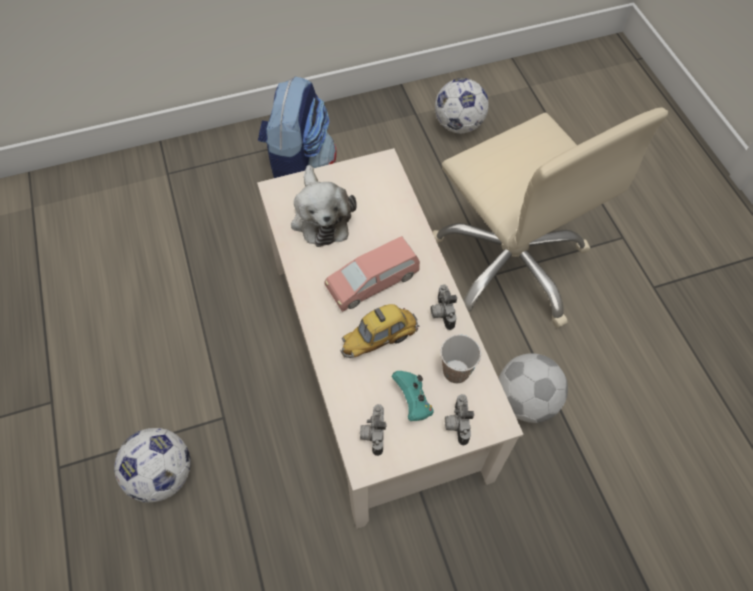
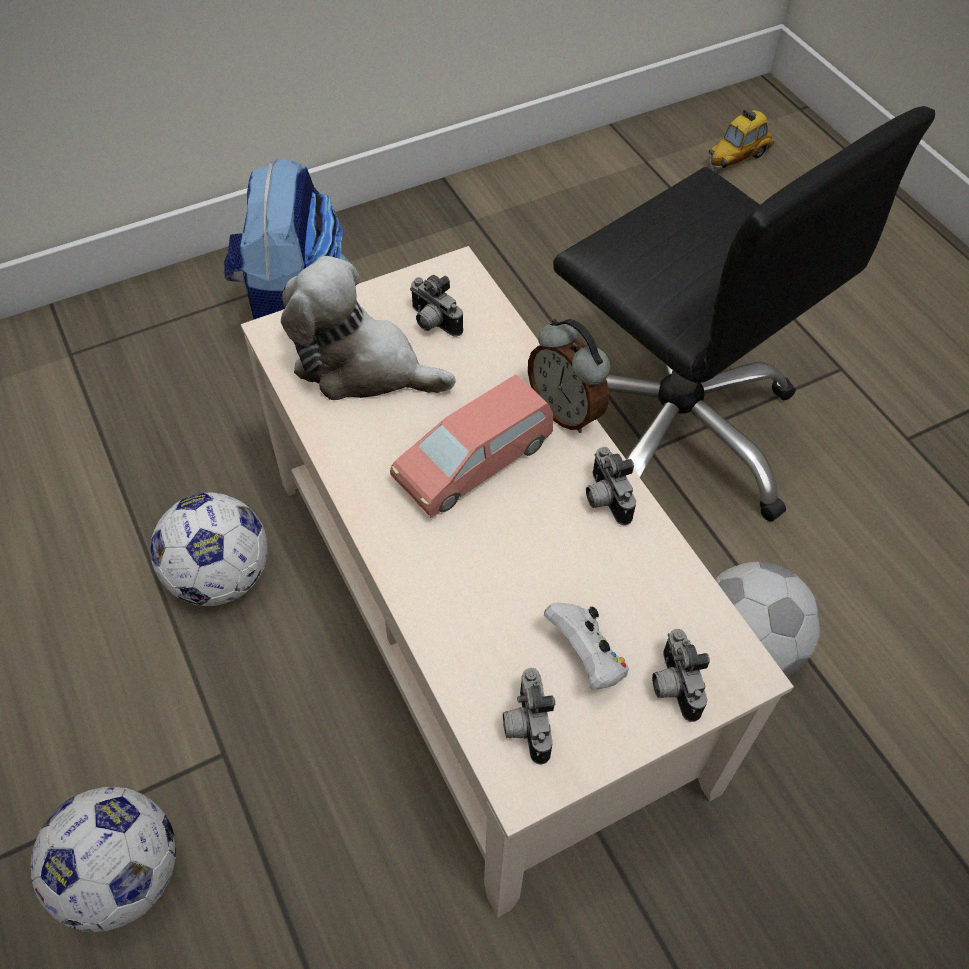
camera: 10 degrees left, 5 degrees down
(320, 216) = (362, 366): plush toy -> plush toy turned 135 degrees clockwise
(364, 195) = (432, 323): none -> camera
(379, 339) = (504, 558): toy car -> toy car (737, 158)
(413, 401) = (586, 657): turquoise game controller -> white game controller
(430, 258) = (566, 411): none -> alarm clock
(456, 371) = (651, 594): cup -> none
(459, 125) = (547, 228): football -> football (221, 577)
(510, 264) = (672, 431): beige office chair -> black office chair

